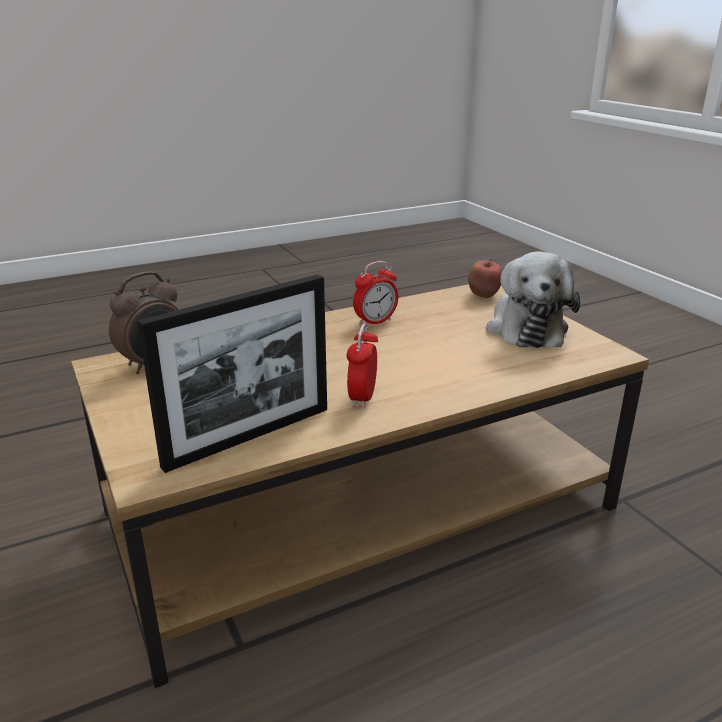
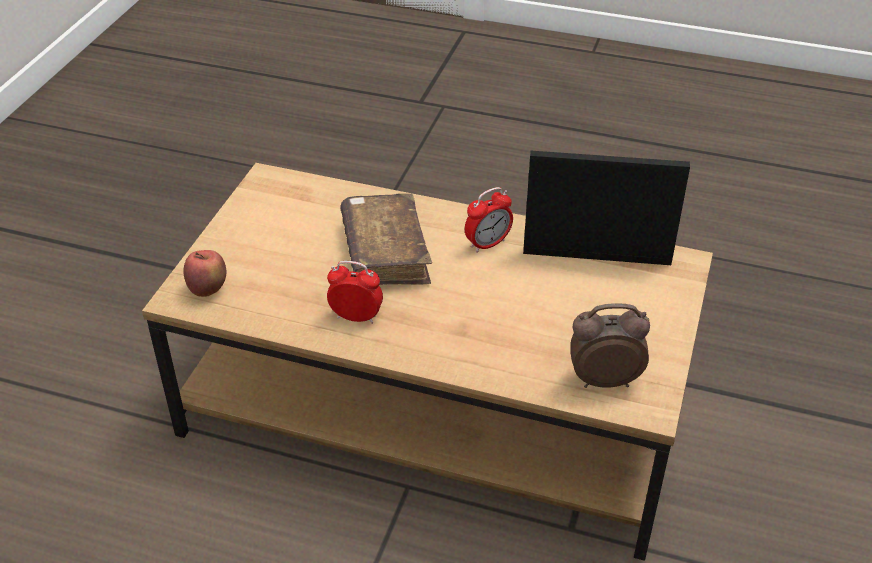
camera: 135 degrees left, 15 degrees up
(427, 356) = (385, 252): none -> brown book
(526, 328) = (263, 233): plush toy -> none

